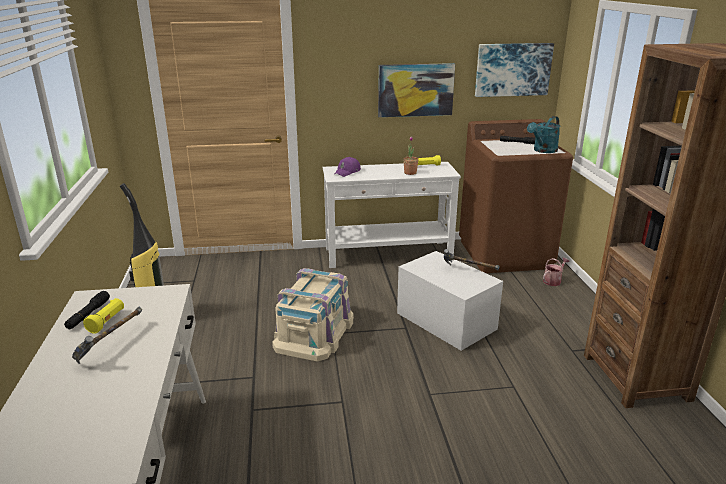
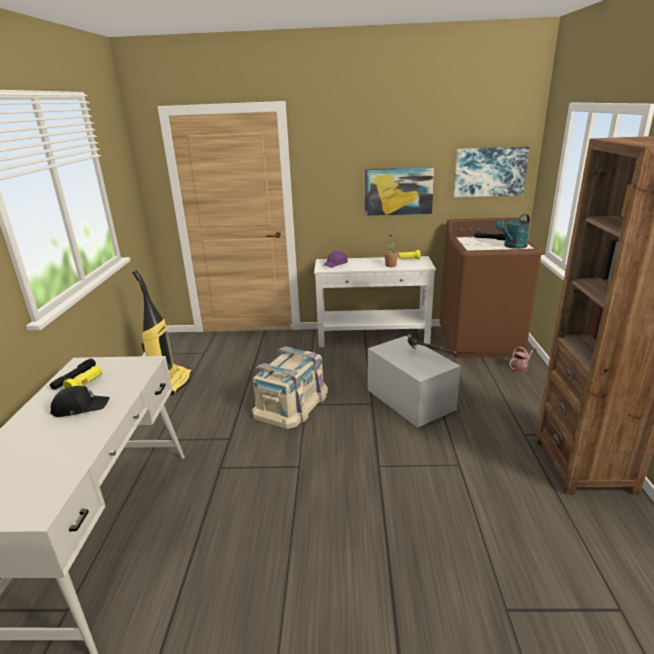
camera: 10 degrees right, 0 degrees up
(112, 347) = (80, 407): hammer -> black cap

